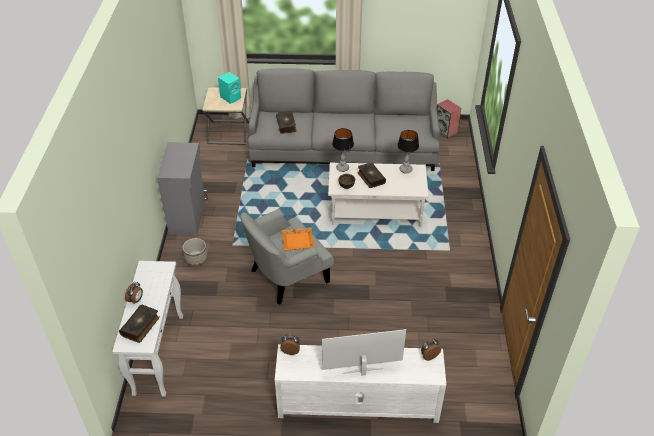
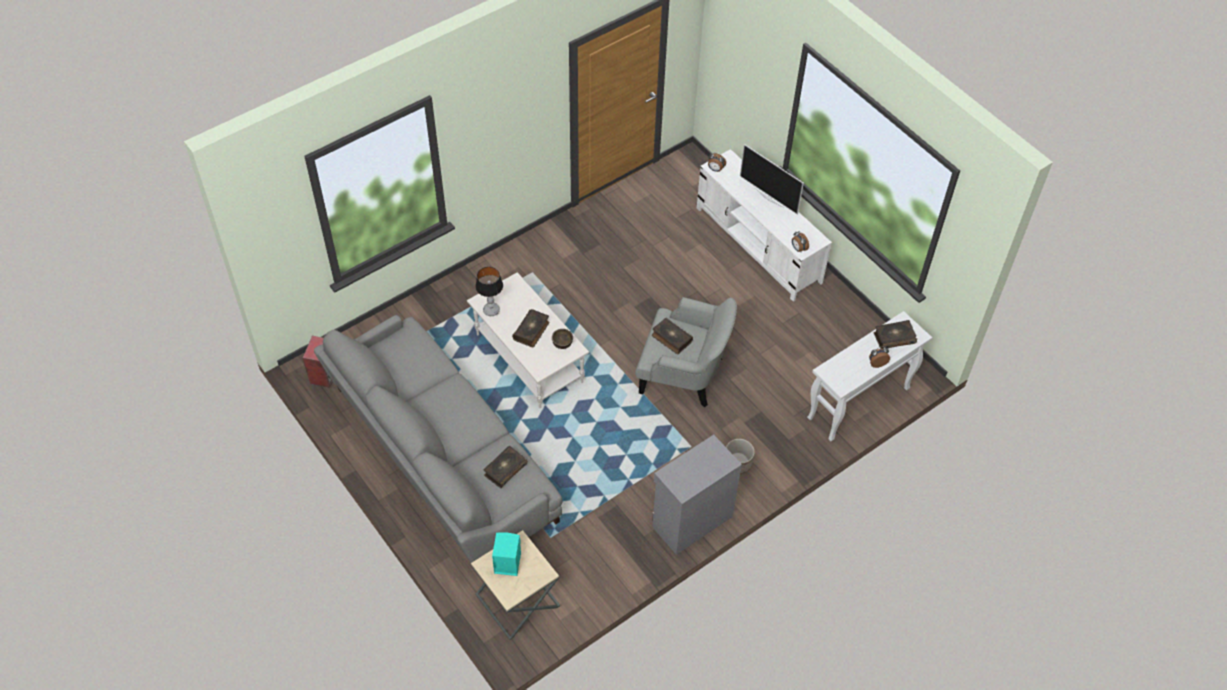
camera: 130 degrees left, 10 degrees up
(298, 241) = (671, 339): orange tray -> book
(342, 168) = (537, 364): table lamp -> none

